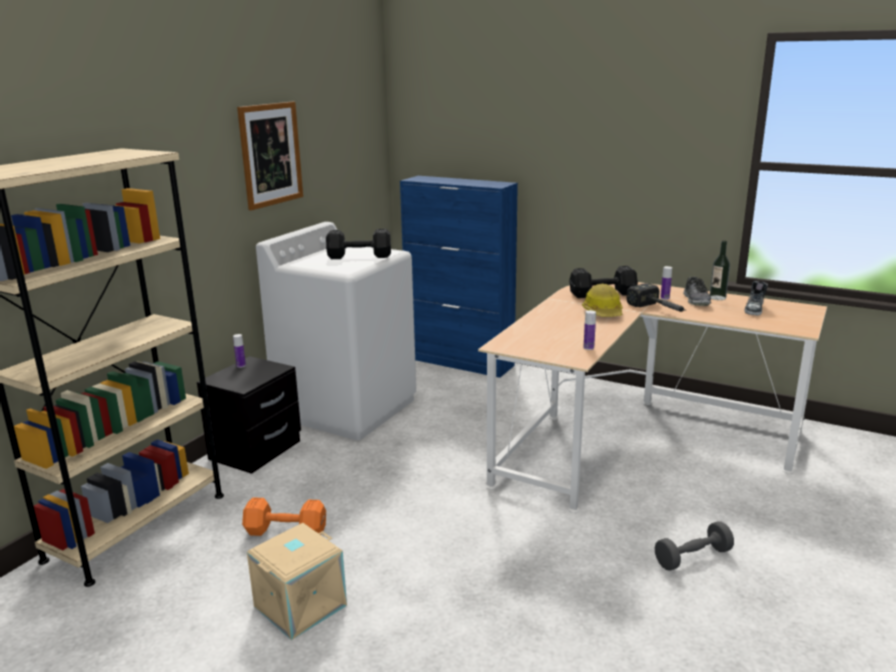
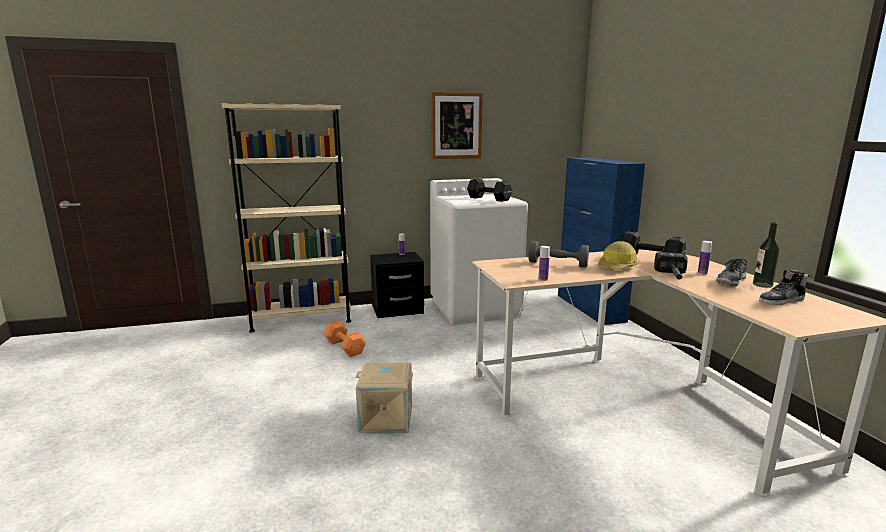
camera: 45 degrees right, 5 degrees down
(300, 605) = (292, 379): beige storage box -> beige storage box (387, 417)
(692, 557) = (534, 490): grey dumbbell -> grey dumbbell (557, 264)

